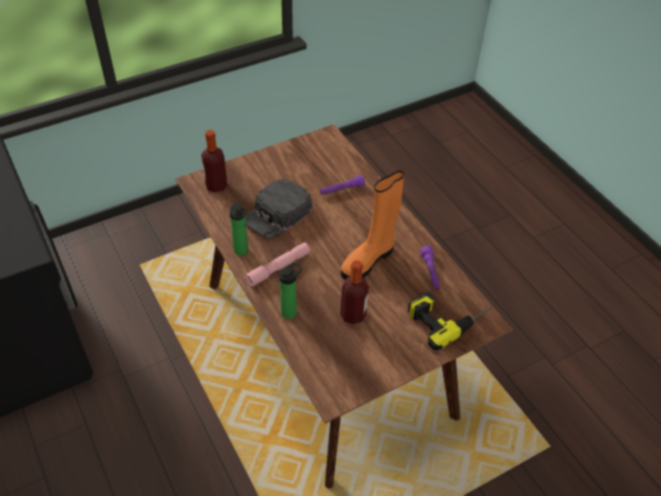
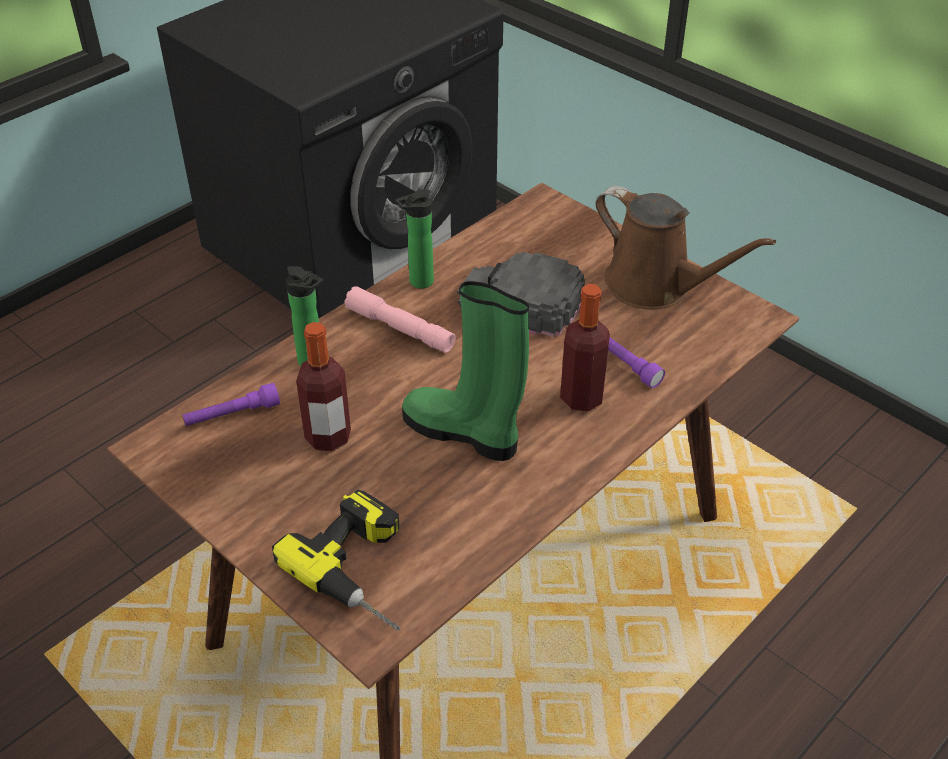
camera: 75 degrees right, 5 degrees down
(216, 186) = (547, 223): bottle -> bottle (581, 398)
(290, 161) = (656, 286): none -> brown watering can
(369, 260) = (464, 433): orange boot -> green boot
(430, 272) = (470, 526): purple flashlight -> purple flashlight (232, 415)

